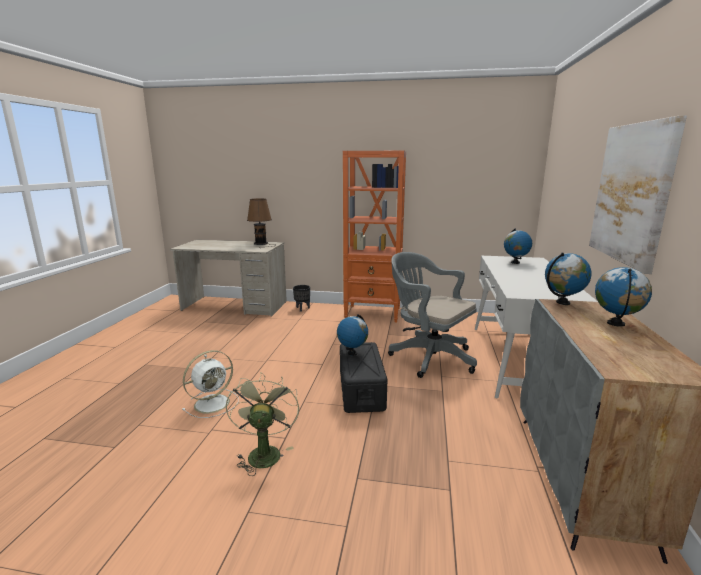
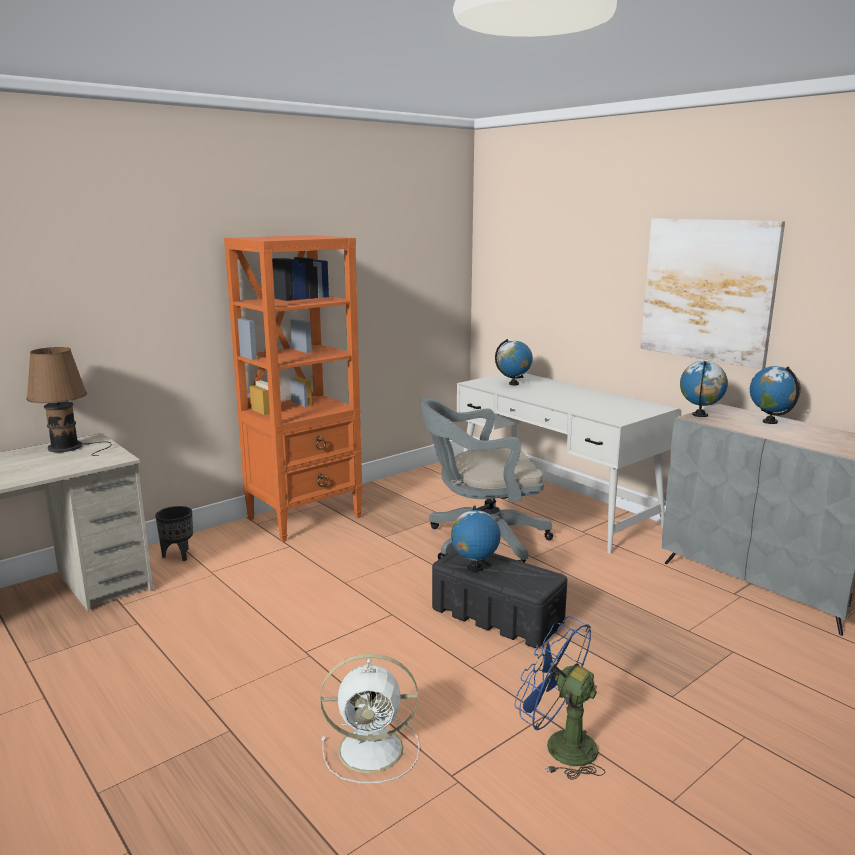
camera: 50 degrees left, 0 degrees up
(213, 403) = (373, 749): white fan -> white fan turned 90 degrees clockwise
(263, 452) = (559, 745): green fan -> blue fan

